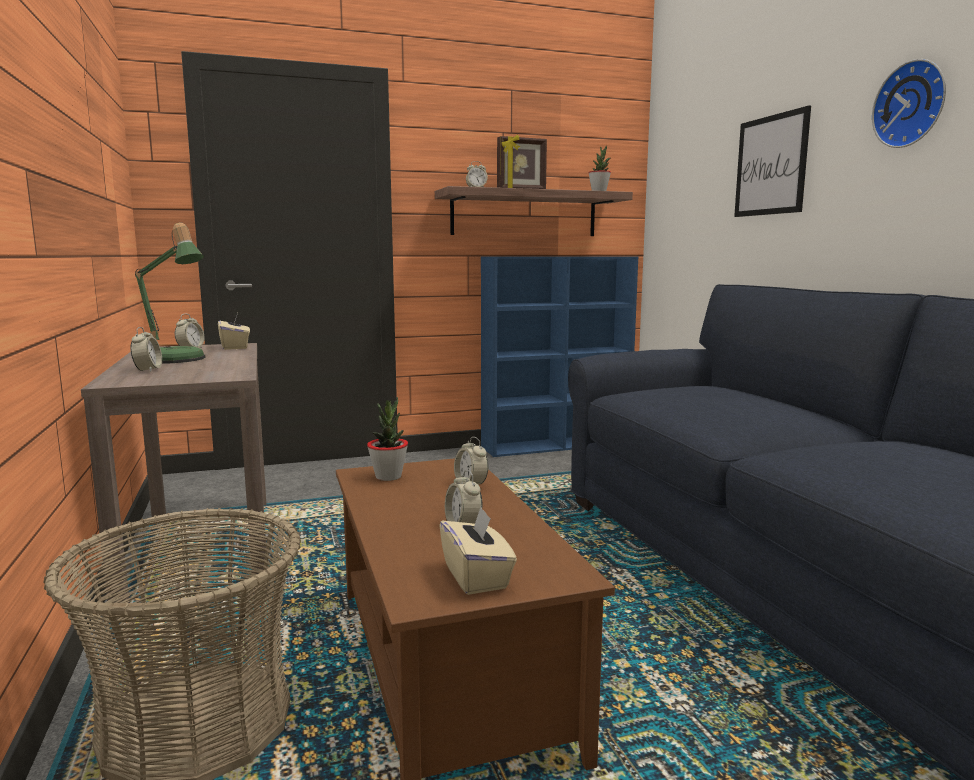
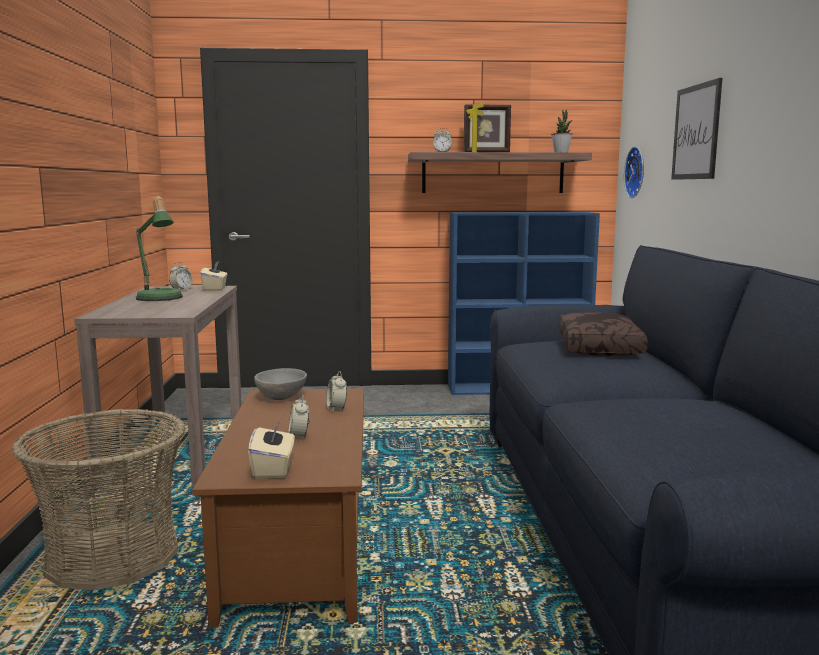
camera: 15 degrees right, 0 degrees up
(148, 370) = (131, 306): alarm clock -> none
(388, 477) = (282, 398): potted plant -> grey bowl
(716, 393) = (600, 348): none -> brown pillow
(912, 104) = (784, 83): wall clock -> wall clock (637, 172)

